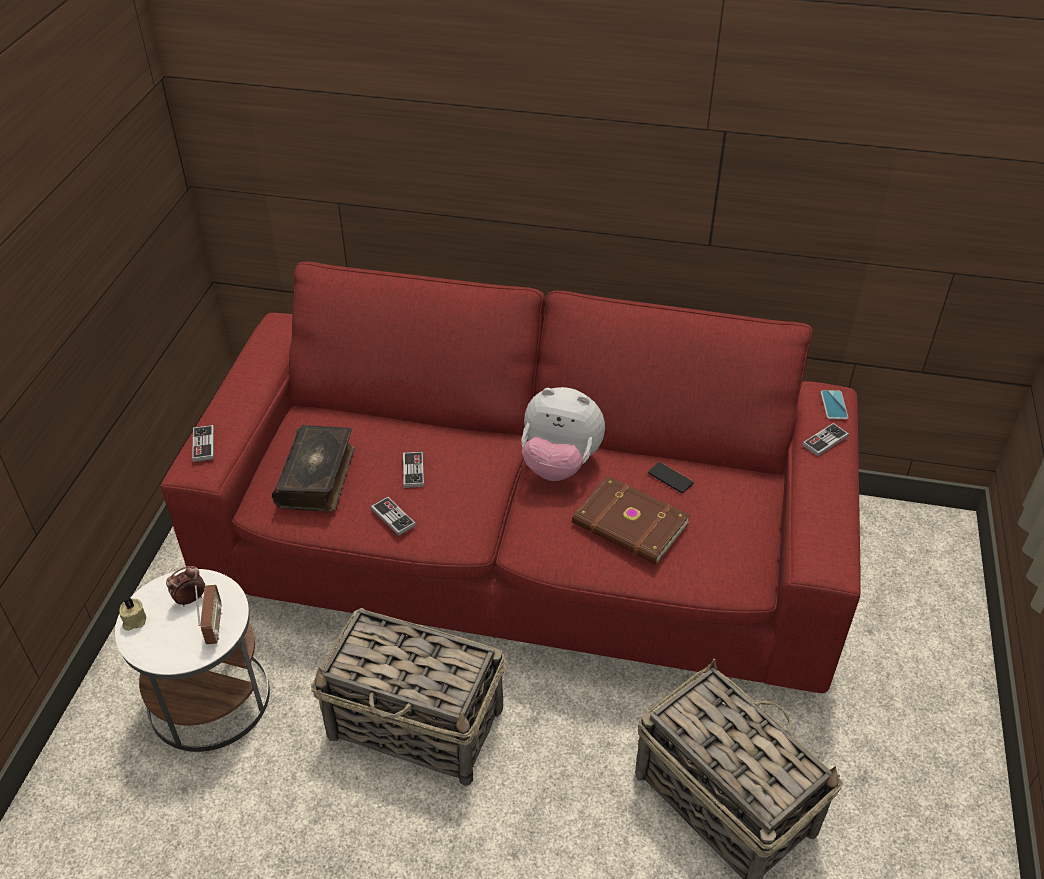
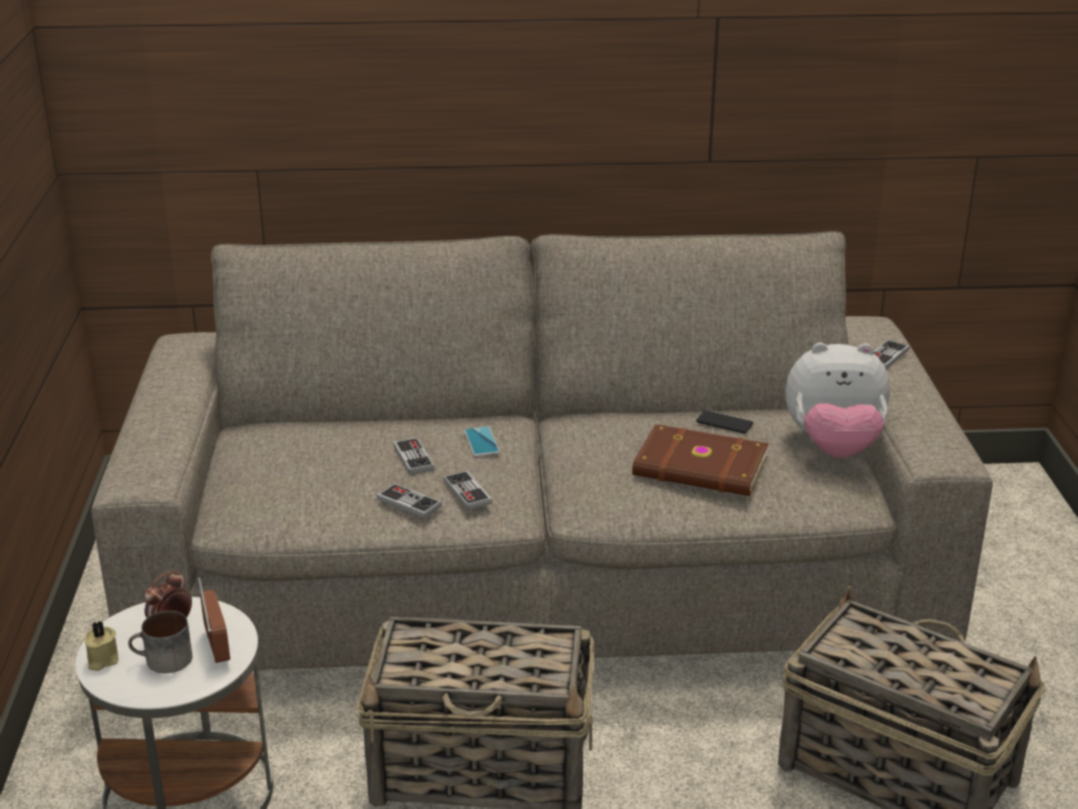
camera: 15 degrees left, 15 degrees down
(174, 631) = (162, 661): none -> mug
(203, 444) = (137, 457): game controller -> game controller (467, 492)
(318, 477) = (294, 480): book -> none
(522, 546) = (538, 572): red sofa -> beige sofa
(559, 464) = (588, 430): plush toy -> plush toy (833, 447)
(834, 405) = (879, 328): phone -> phone (481, 442)

